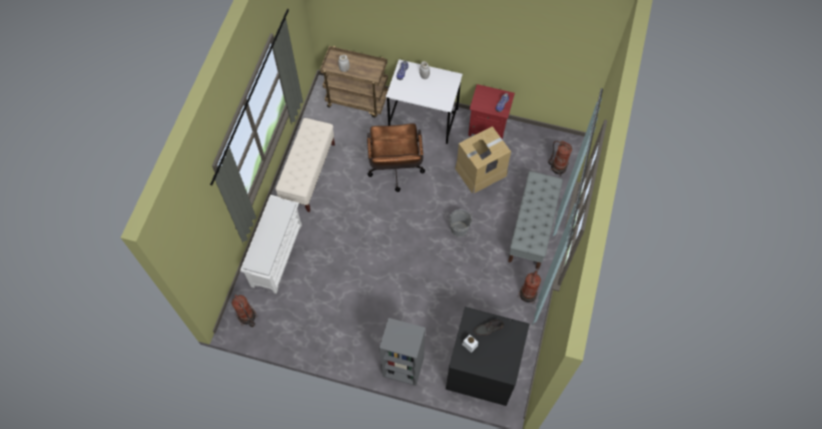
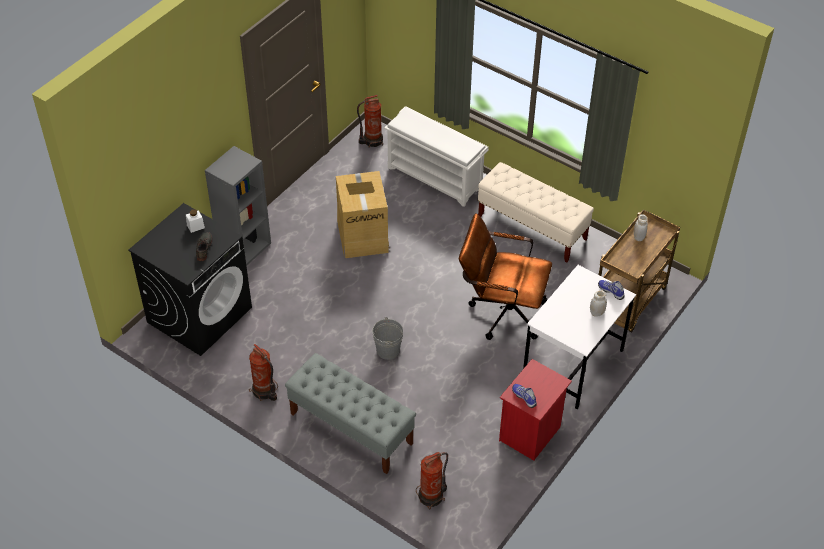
camera: 110 degrees right, 15 degrees down
(480, 171) = (463, 401): cardboard box -> cardboard box (363, 235)

